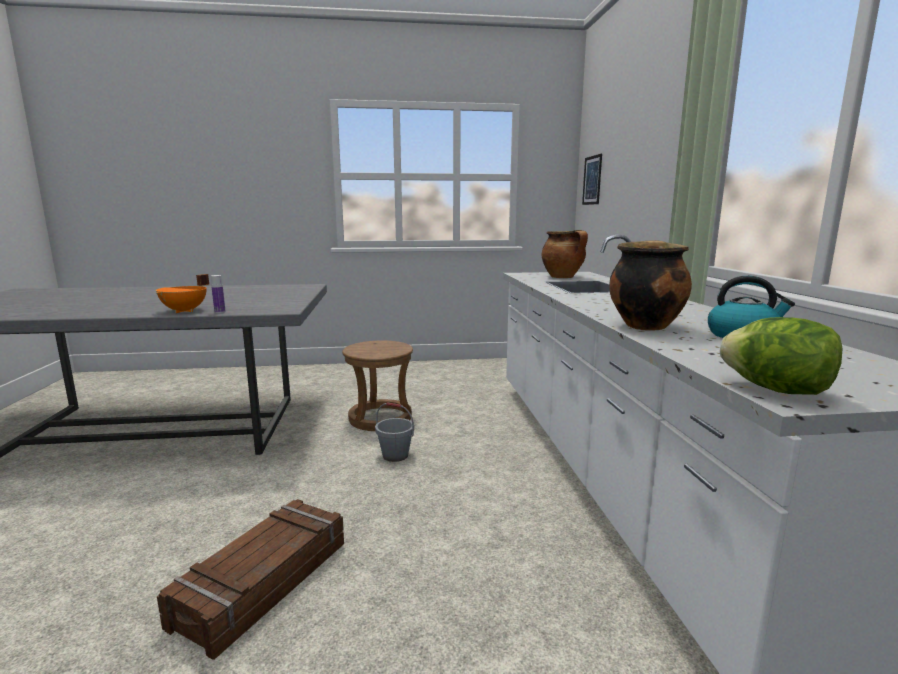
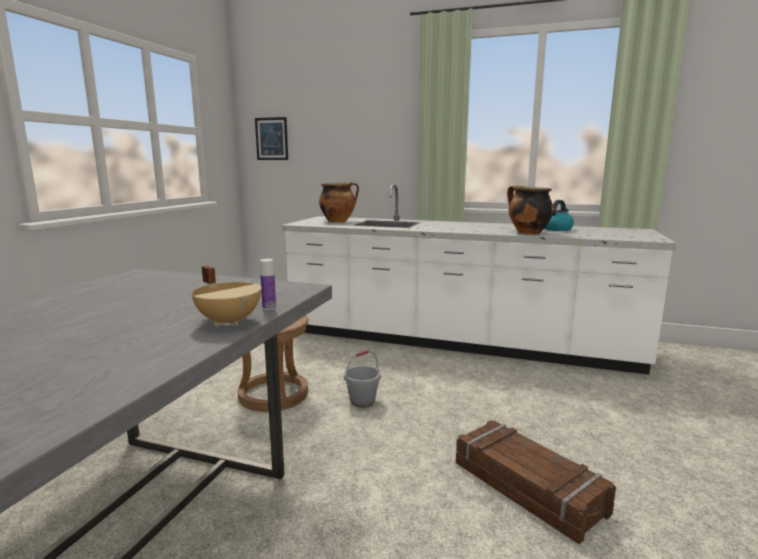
camera: 65 degrees left, 0 degrees up
(185, 311) = (230, 321): orange cooking pot -> beige cooking pot
(776, 390) = (646, 239): lettuce -> none

